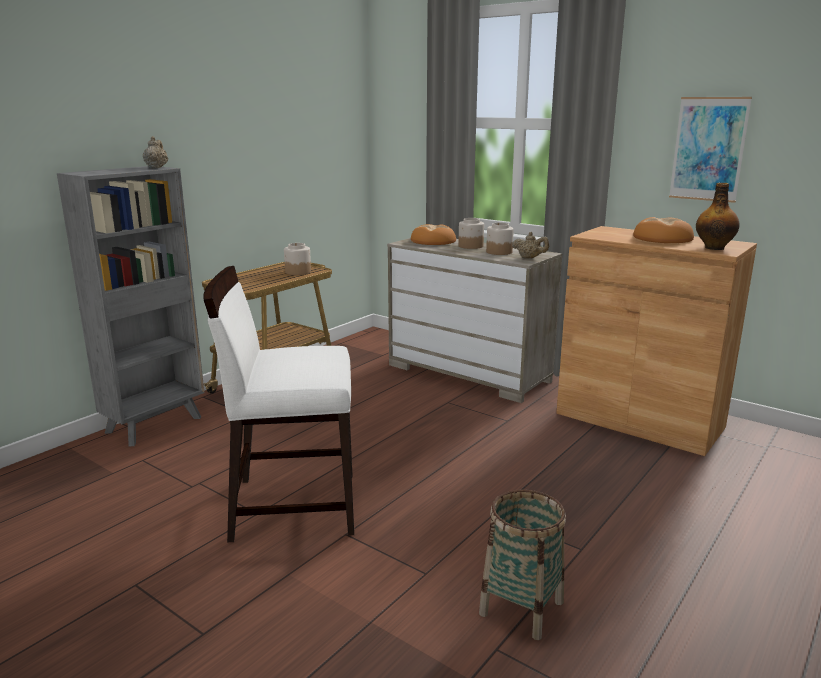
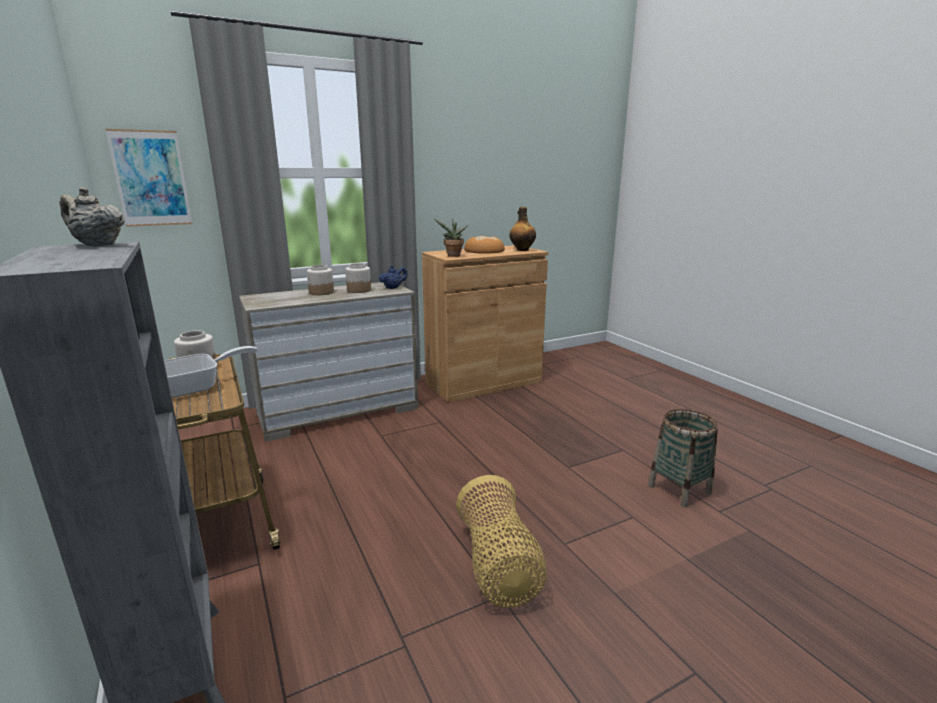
camera: 65 degrees left, 0 degrees up
(268, 279) = (198, 387): none -> frying pan
(293, 505) = (498, 566): white chair -> basket
(433, 241) = (277, 297): bread -> none
(529, 258) = (393, 288): beige teapot -> blue teapot
(598, 235) = (453, 256): none -> potted plant
(708, 149) = (469, 187): picture -> picture (151, 178)

